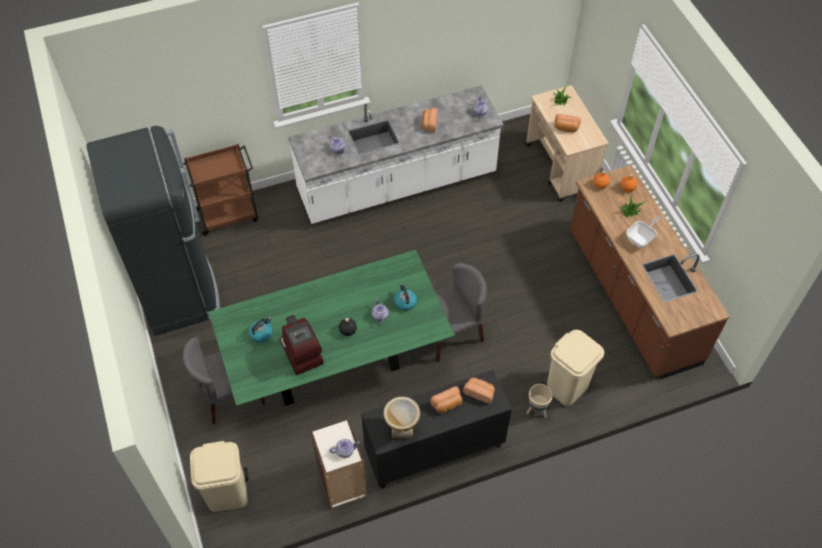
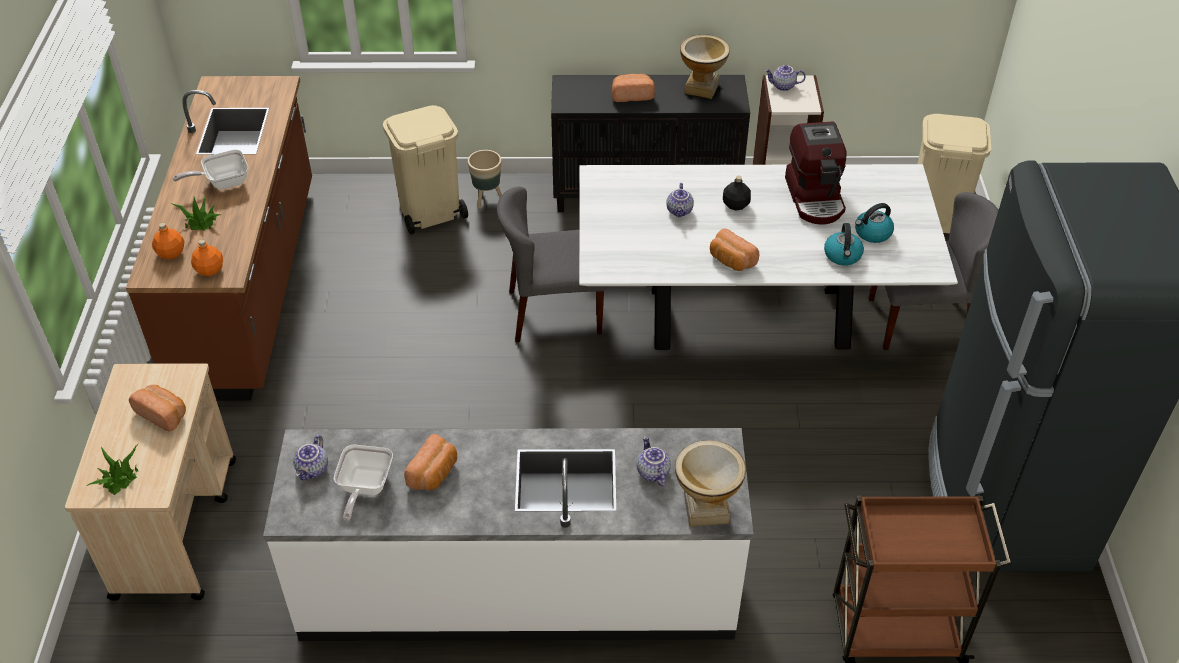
camera: 160 degrees left, 10 degrees down
(310, 141) = (705, 508): none -> vase
(336, 364) = (747, 318): green dining table -> white dining table
(405, 302) = (633, 218): kettle -> kettle (842, 256)
(454, 111) = (364, 488): none -> frying pan
(479, 392) = (583, 96): bread -> bread (731, 261)

